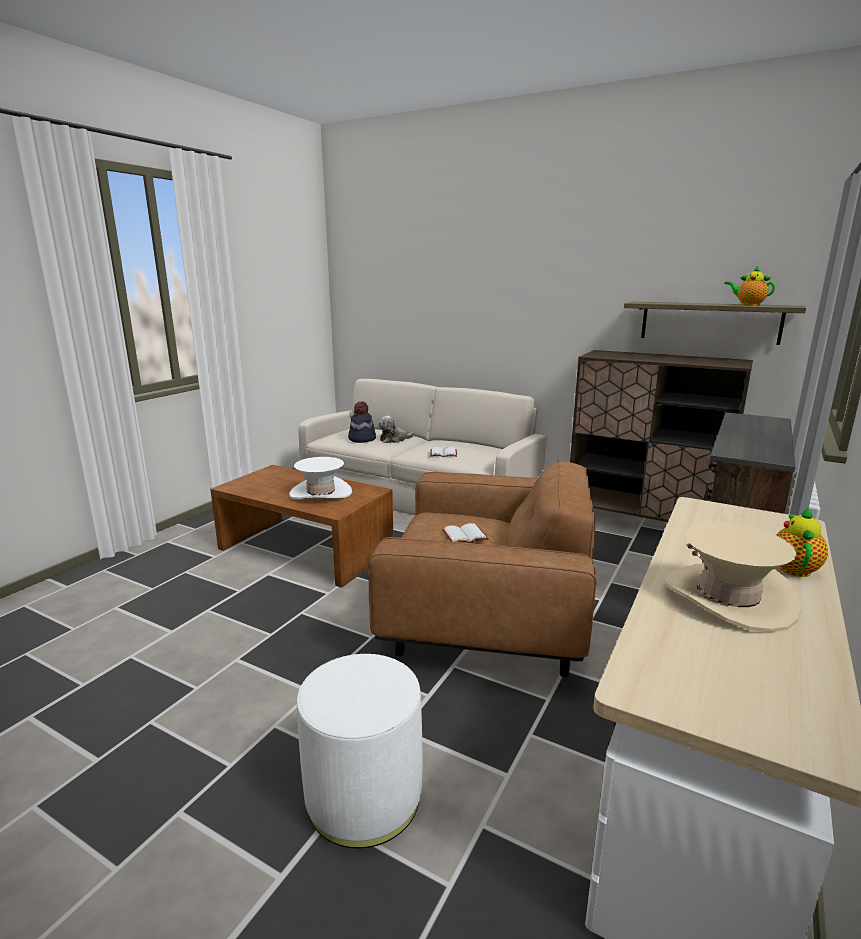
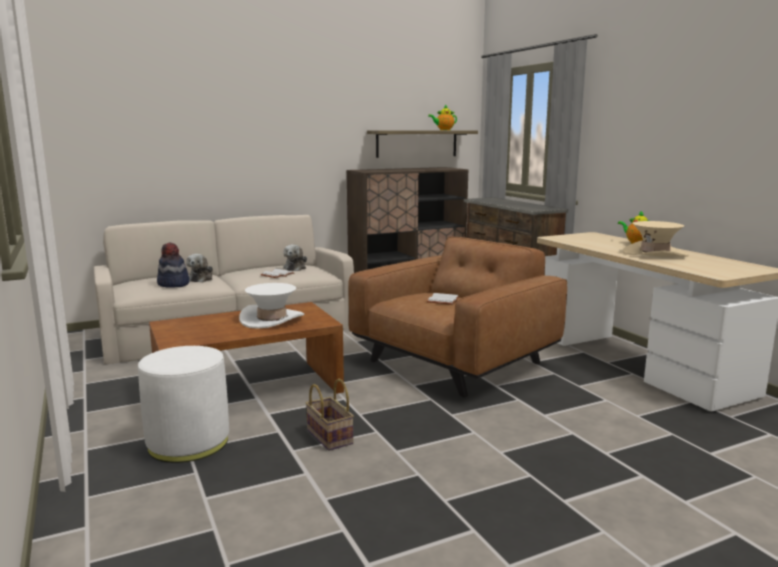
camera: 55 degrees left, 5 degrees down
(244, 615) = (328, 436): none -> basket
(364, 796) = (594, 439): white ottoman -> white ottoman (188, 442)
(481, 451) = (295, 268): none -> plush toy

